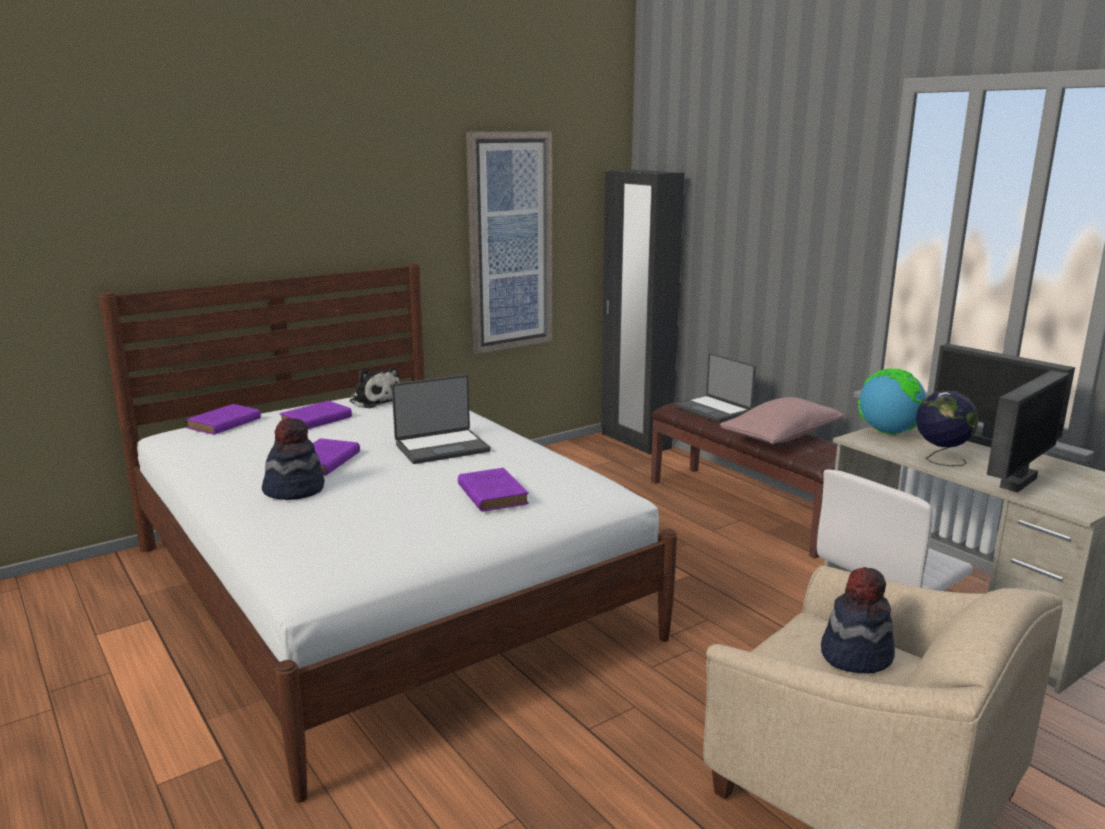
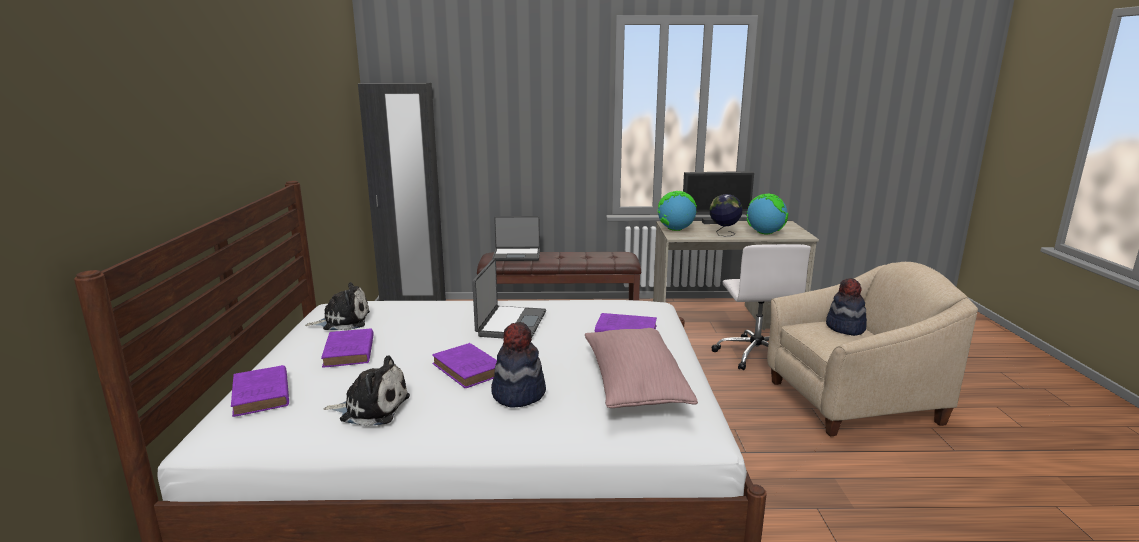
camera: 55 degrees left, 0 degrees up
(229, 456) = (371, 408): none -> plush toy
(509, 243) = (324, 153): picture -> none
(781, 437) = (585, 257): pink pillow -> pink pillow (634, 385)
(1016, 482) = (764, 233): monitor -> globe

